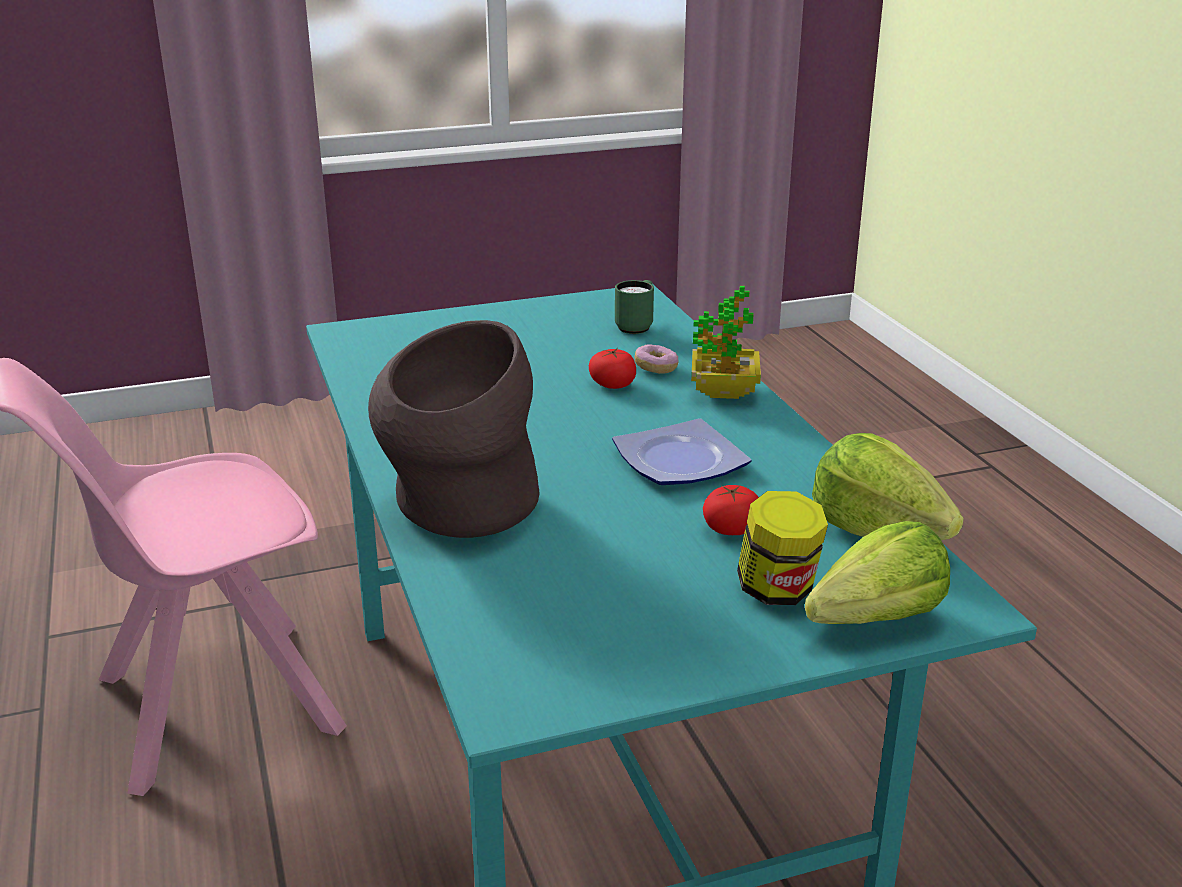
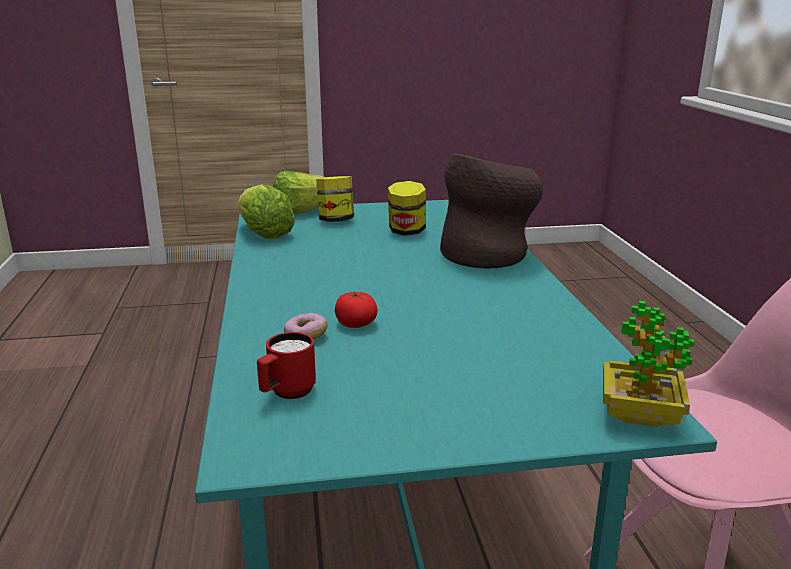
camera: 170 degrees left, 5 degrees down
(615, 564) = (406, 231): none -> jar
(636, 326) = (287, 393): green mug -> red mug
(683, 462) = (340, 267): plate -> none
(724, 392) = (266, 310): potted plant -> potted plant (639, 415)
(731, 529) = (338, 239): tomato -> none

